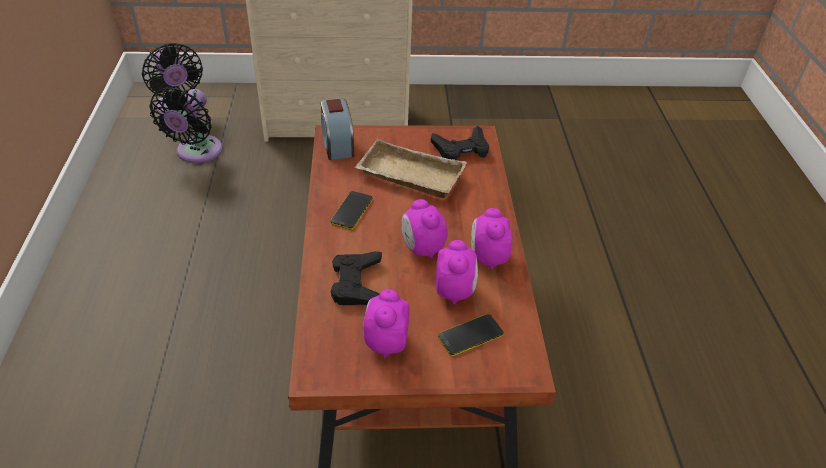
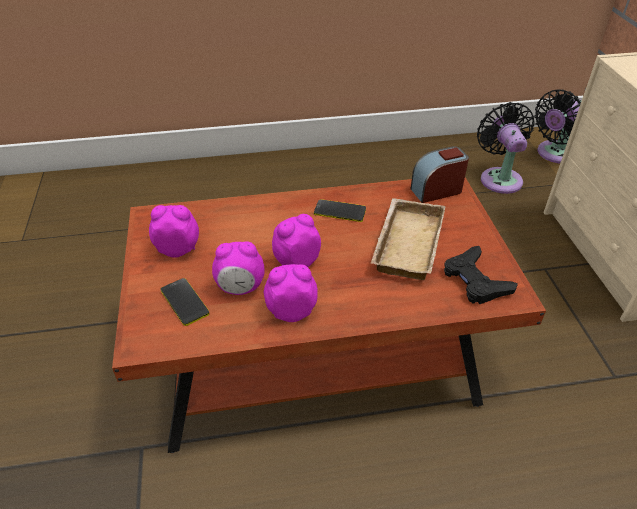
camera: 85 degrees right, 0 degrees up
(197, 153) = (499, 178): black fan -> black fan turned 75 degrees clockwise
(356, 283) = (245, 225): black game controller -> none

